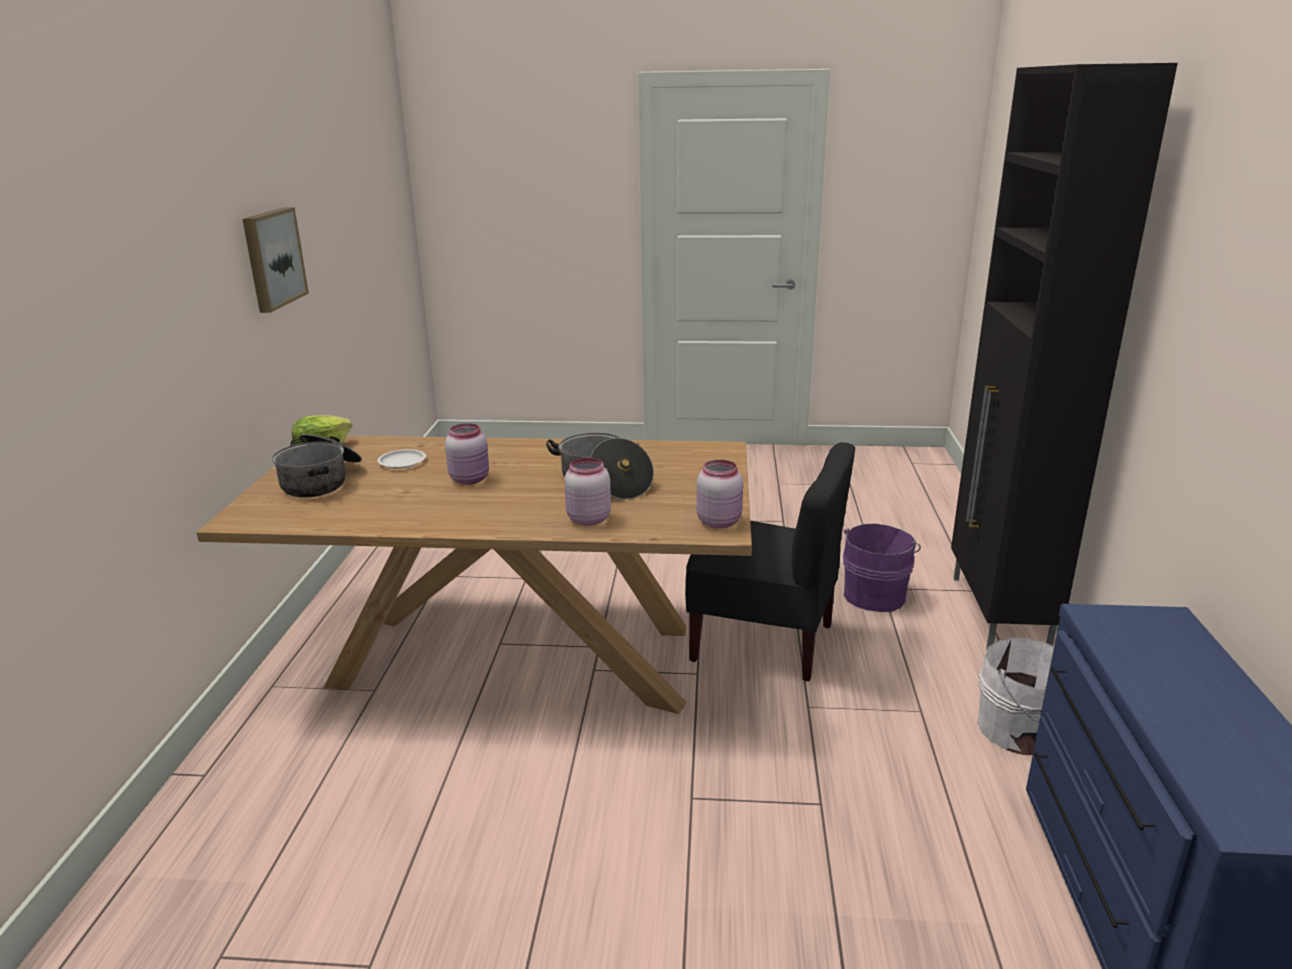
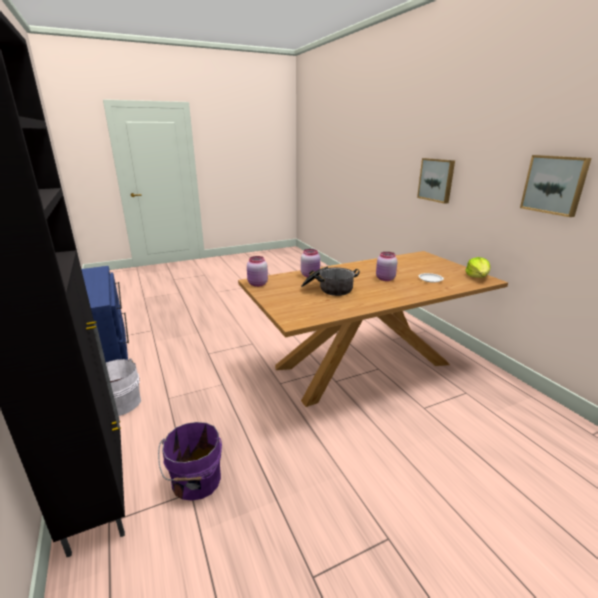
camera: 150 degrees right, 0 degrees up
(114, 347) = (436, 180): none -> picture
(321, 480) = (436, 267): cooking pot -> none
(764, 641) = (258, 411): black chair -> none

